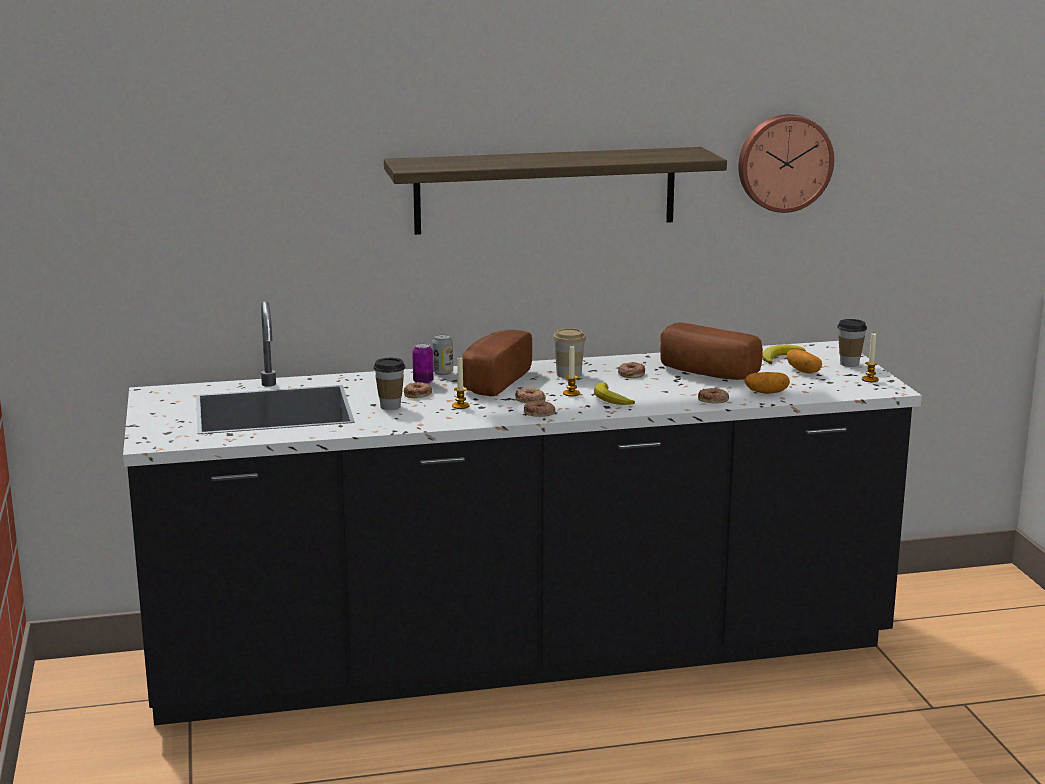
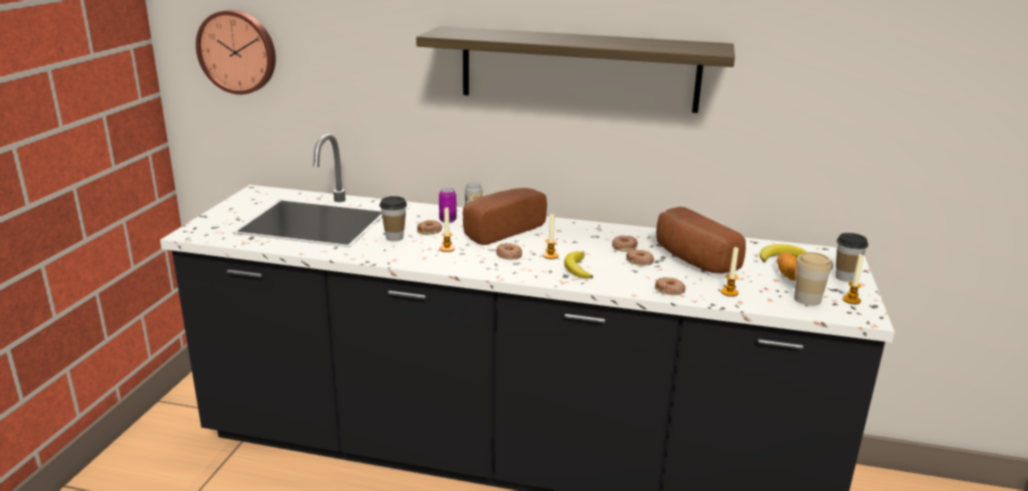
camera: 25 degrees right, 5 degrees up
(539, 413) = (500, 270): donut -> donut (639, 261)
(569, 374) = (570, 236): cup -> cup (807, 299)
(766, 392) = (729, 292): potato -> candle
(784, 162) = (820, 68): wall clock -> wall clock (238, 51)

